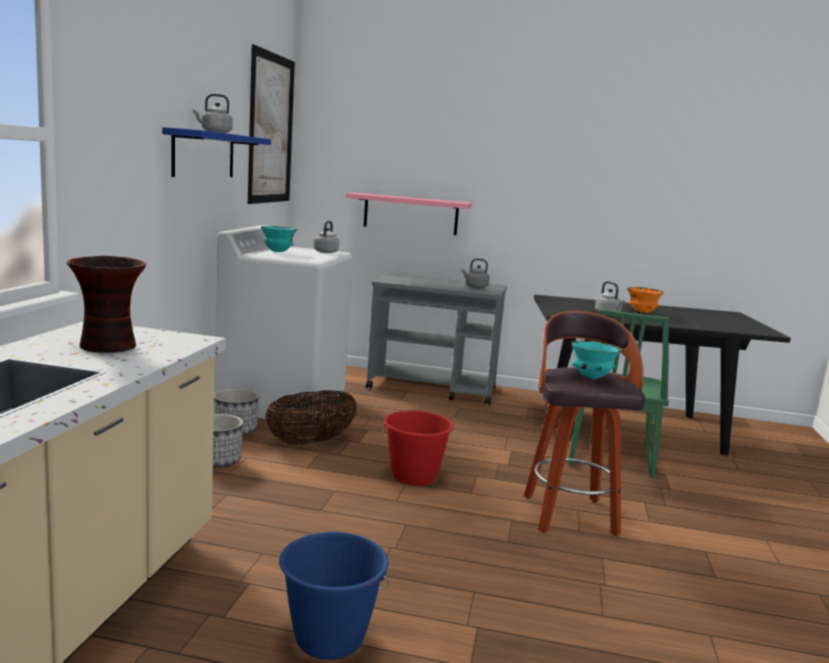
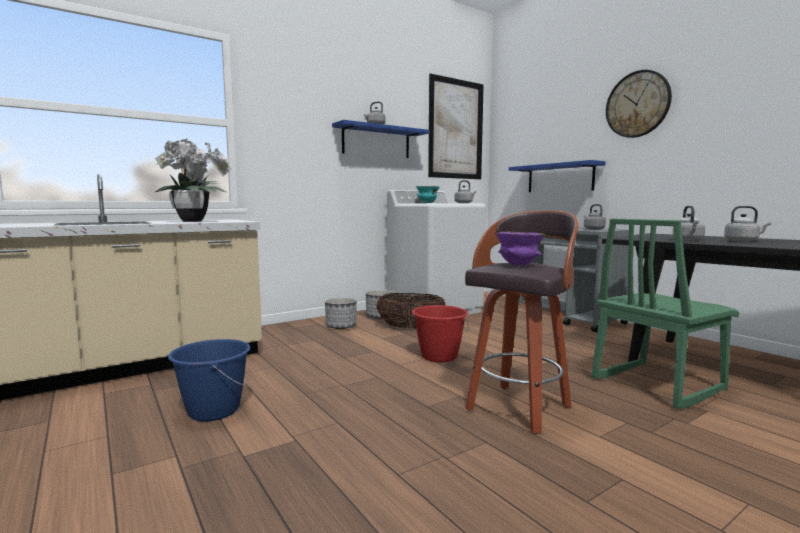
camera: 45 degrees right, 5 degrees down
(109, 346) = (195, 221): vase -> potted plant
(410, 214) = (560, 178): pink shelf -> blue shelf
(511, 145) = (637, 104): none -> wall clock
(591, 378) = (518, 265): turquoise bowl -> purple bowl
(642, 313) = (743, 241): orange bowl -> grey kettle

